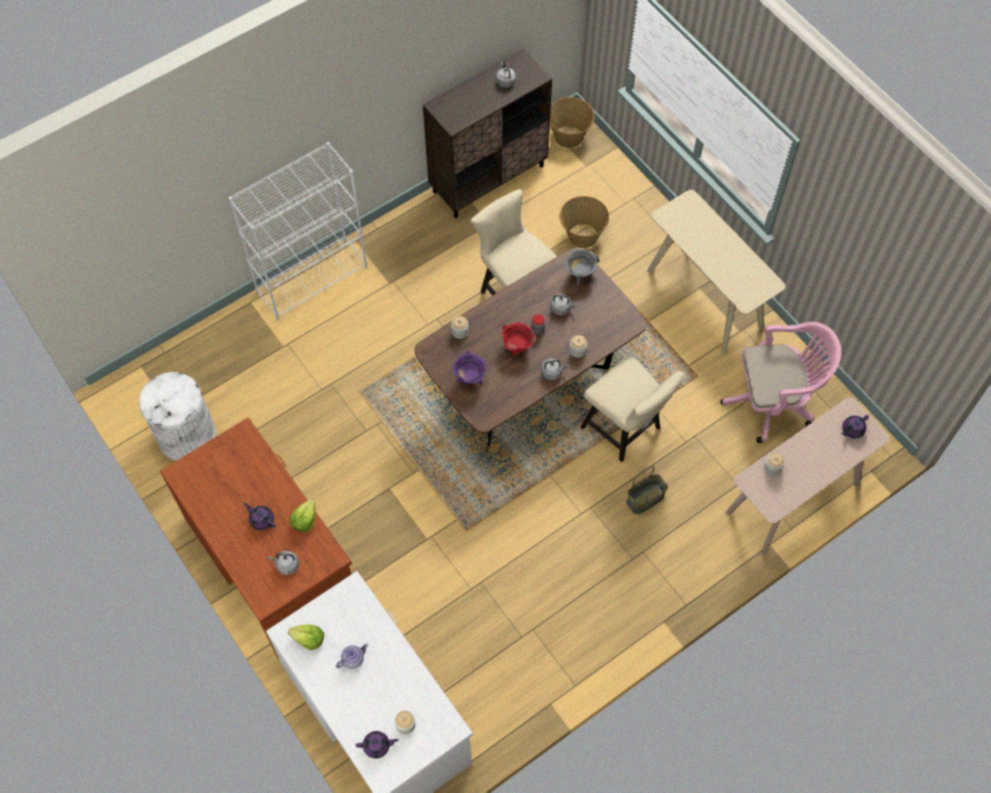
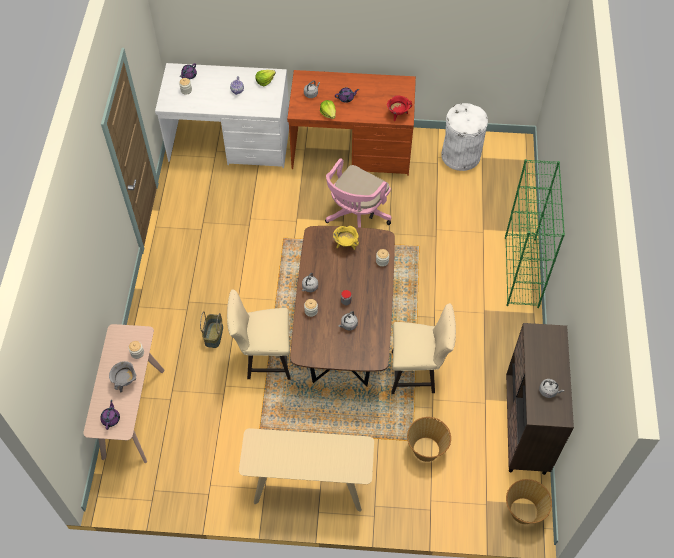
camera: 130 degrees right, 5 degrees down
(312, 279) = (521, 272): white bookcase -> green bookcase
(470, 378) = (346, 245): purple cooking pot -> yellow cooking pot
(517, 347) = (343, 282): red cooking pot -> red cooking pot (398, 114)
(580, 274) = (363, 354): grey cooking pot -> grey cooking pot (125, 382)
(773, 402) = (200, 459): pink office chair -> pink office chair (356, 217)

